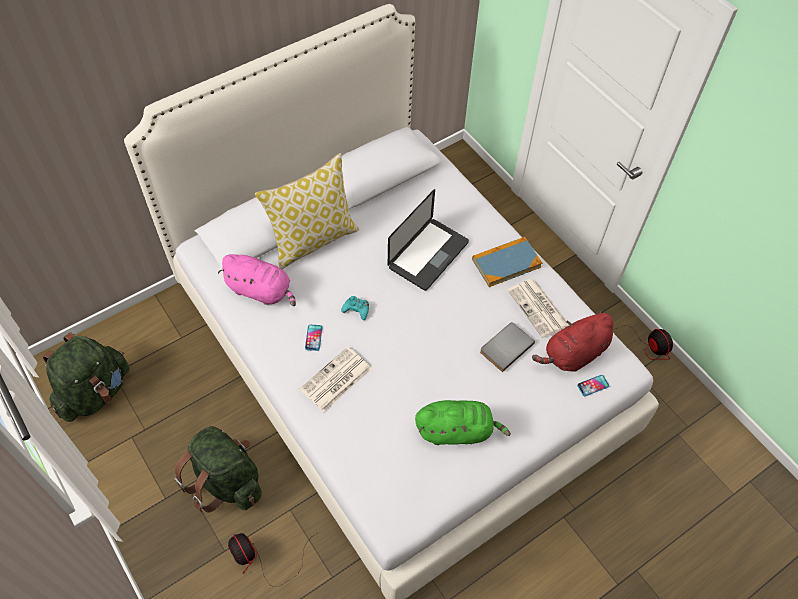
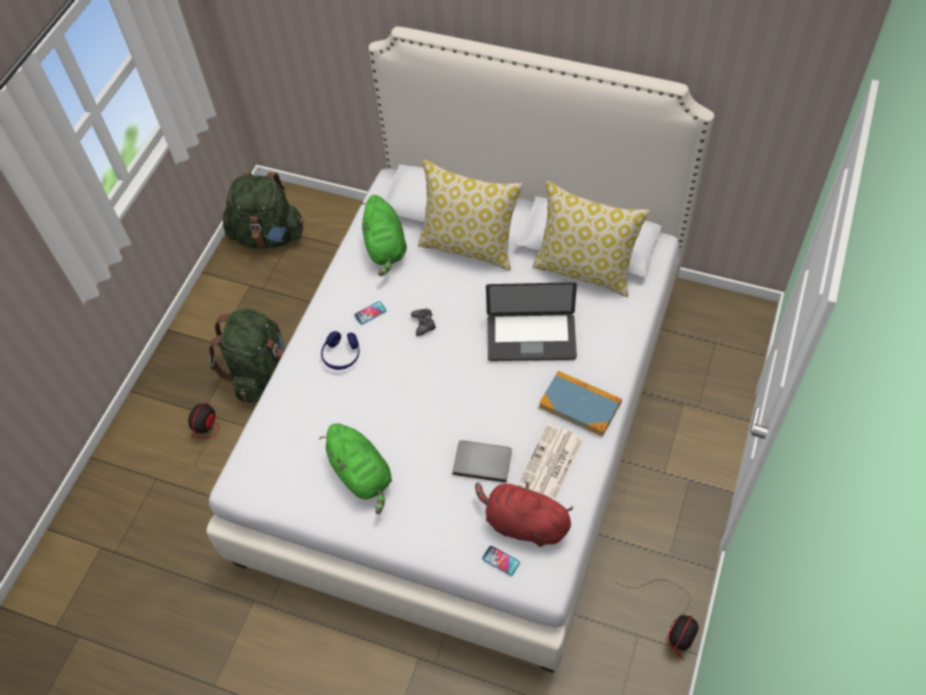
camera: 60 degrees right, 0 degrees up
(261, 291) = (385, 248): pink plush toy -> green plush toy
(335, 380) = (341, 355): newspaper -> blue headphones
(356, 309) = (423, 323): turquoise game controller -> black game controller
(399, 189) = (585, 270): none -> pillow

